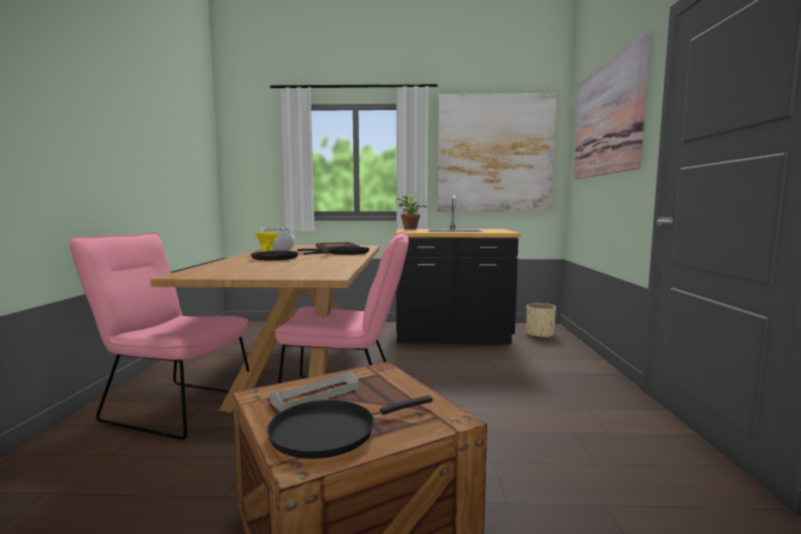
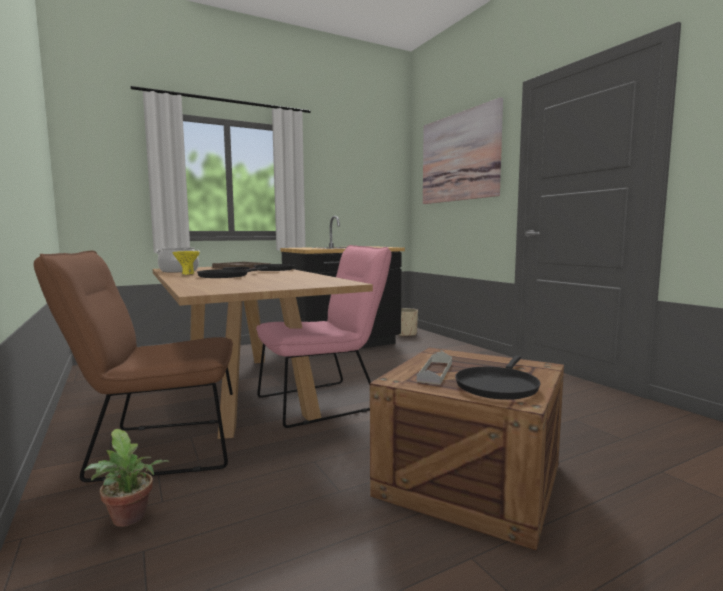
camera: 30 degrees left, 0 degrees up
(172, 407) = (157, 449): pink chair -> brown chair
(410, 229) = (296, 247): potted plant -> potted plant (129, 519)
(495, 154) = (356, 179): picture -> none

